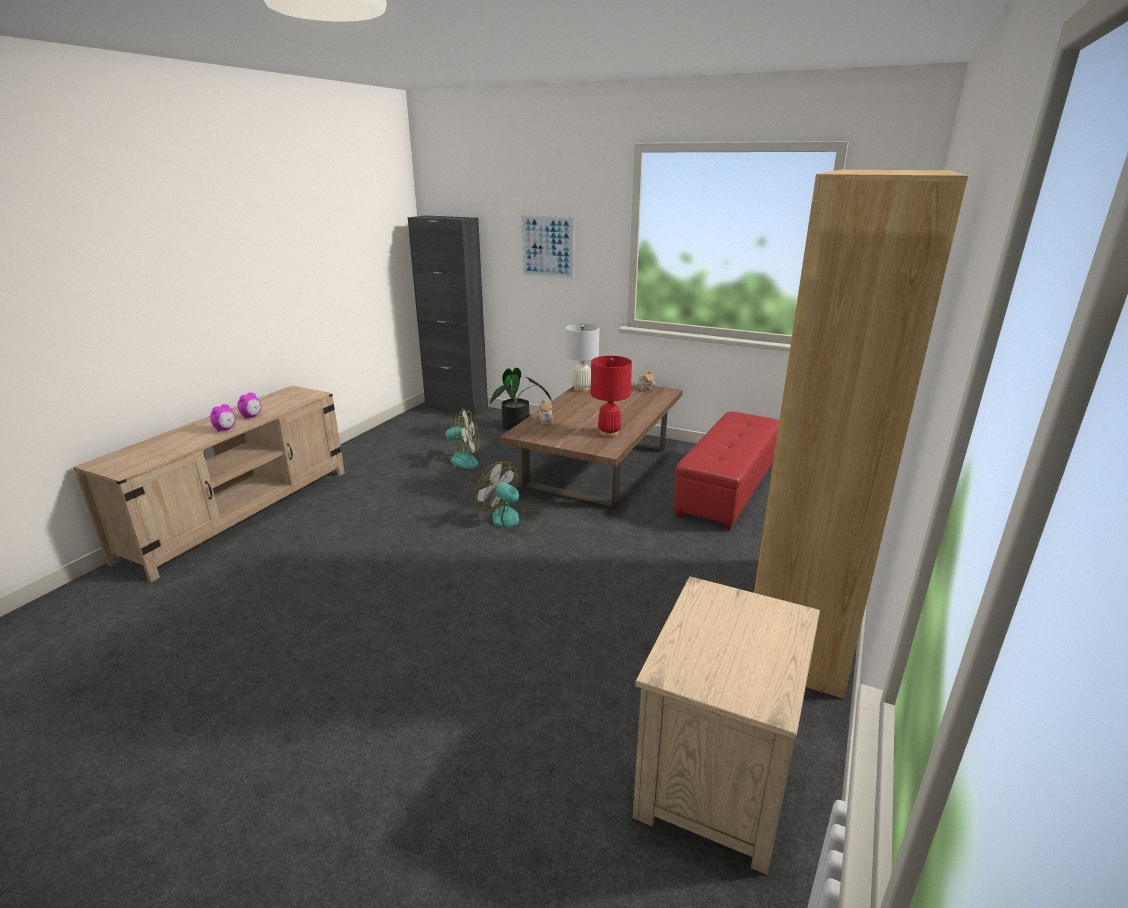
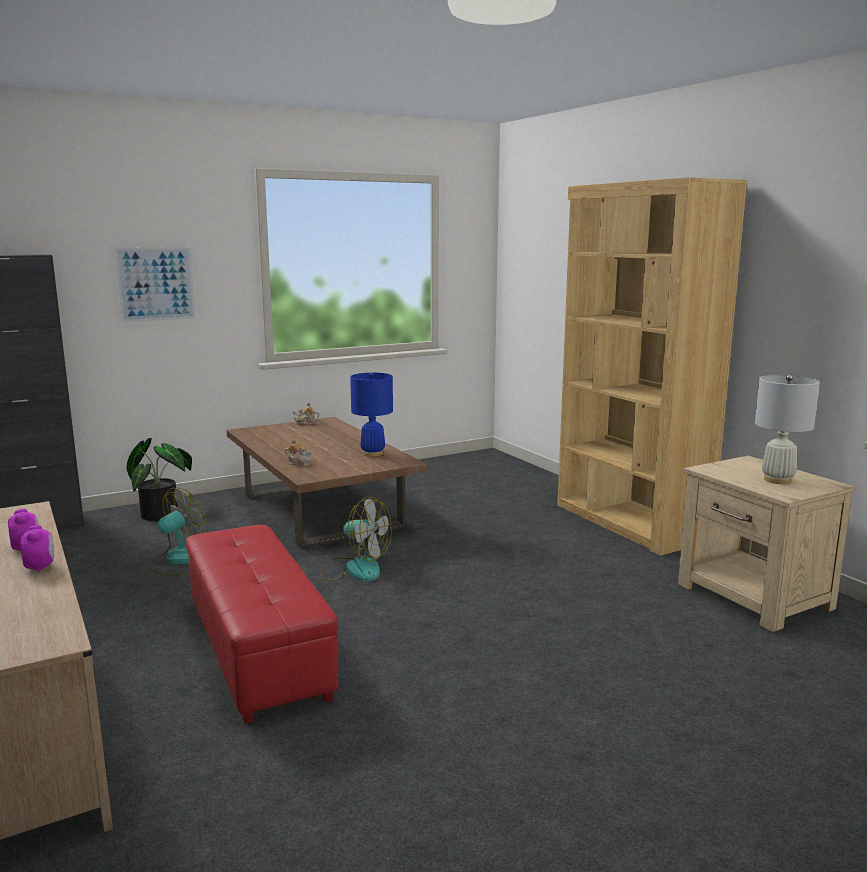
camera: 55 degrees left, 10 degrees down
(512, 521) = (354, 569): fan -> fan turned 135 degrees counterclockwise
(581, 389) = (254, 438): white table lamp -> white table lamp (777, 480)
(609, 433) = (373, 453): red table lamp -> blue table lamp
(727, 490) = (442, 486): red ottoman -> red ottoman (259, 649)

